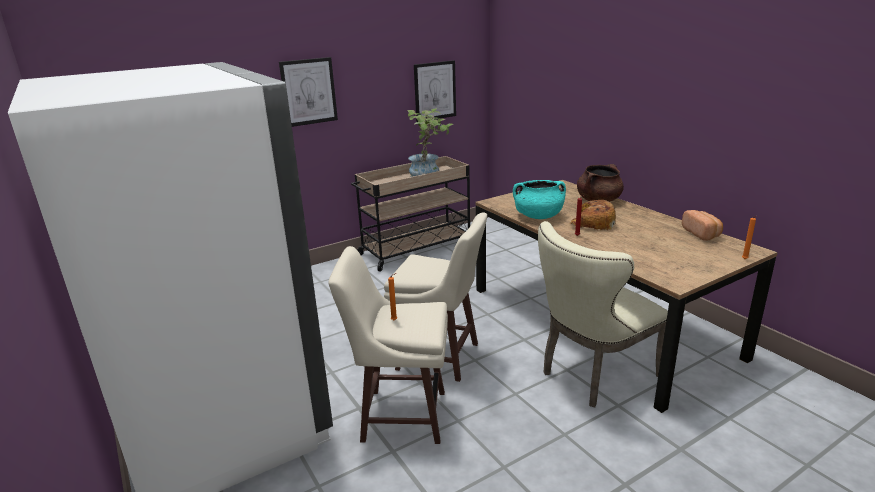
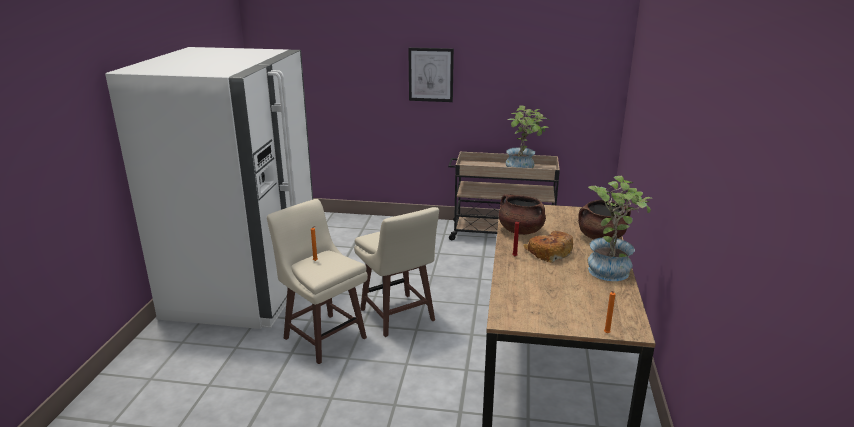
camera: 40 degrees right, 0 degrees up
(435, 91) = (557, 92): picture -> none
(538, 216) = (520, 230): turquoise cooking pot -> brown cooking pot
(593, 375) = (478, 384): beige chair -> none
(650, 218) = (610, 268): none -> potted plant
(702, 234) = (623, 299): bread -> none

